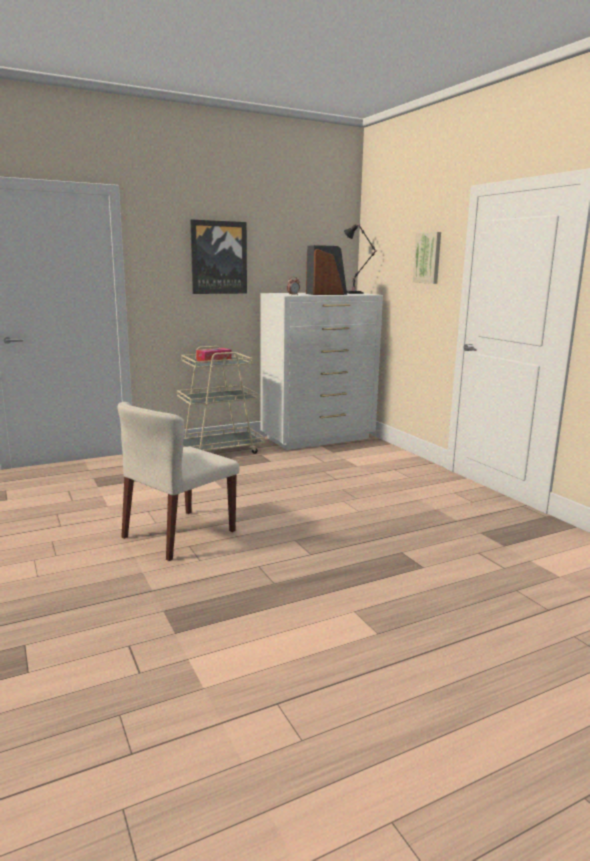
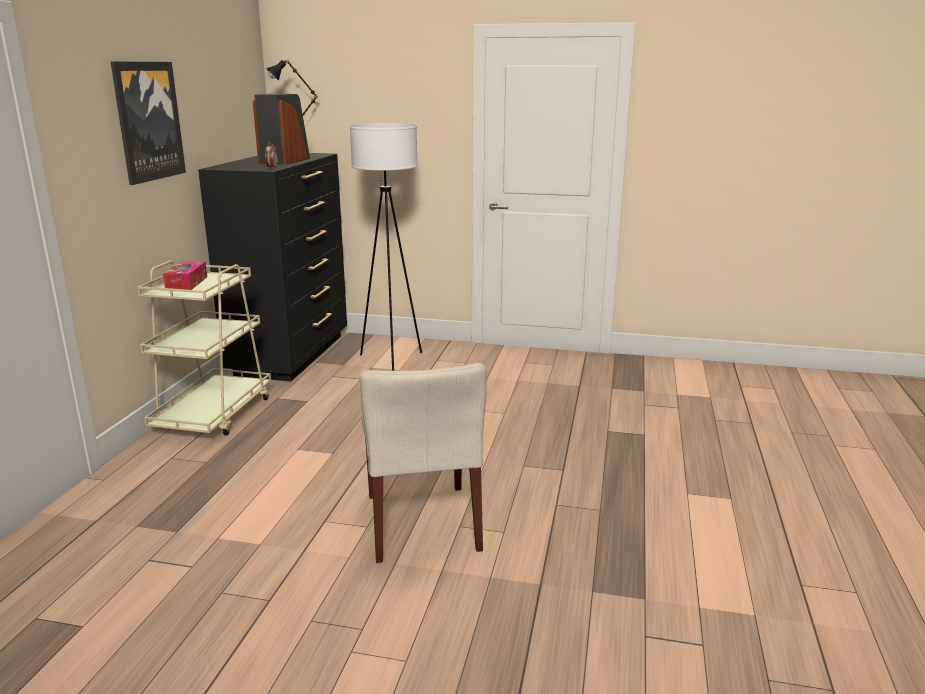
camera: 50 degrees left, 5 degrees up
(319, 438) = (292, 354): white dresser -> black dresser
(365, 460) = (391, 361): none -> white floor lamp
(428, 258) = (411, 106): picture -> none

